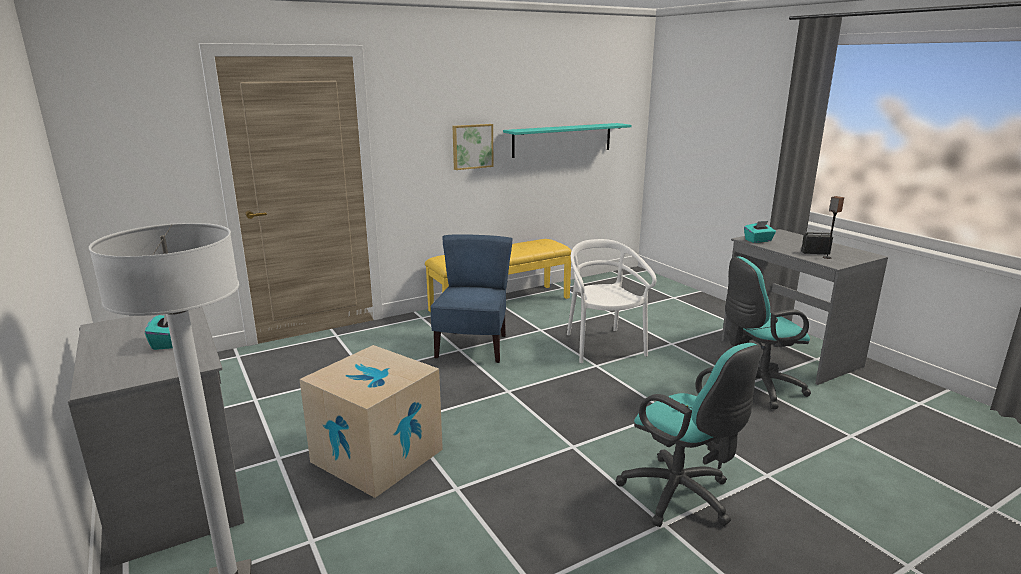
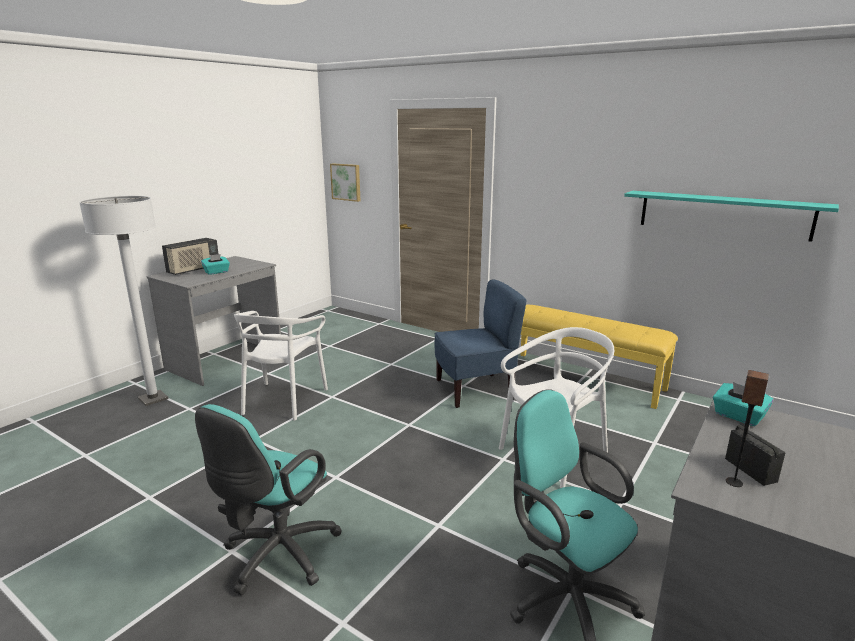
camera: 65 degrees right, 0 degrees up
(116, 358) = (193, 270): none -> radio
(377, 455) = (283, 400): cardboard box -> white chair
(472, 146) = (591, 203): picture -> picture (346, 182)

